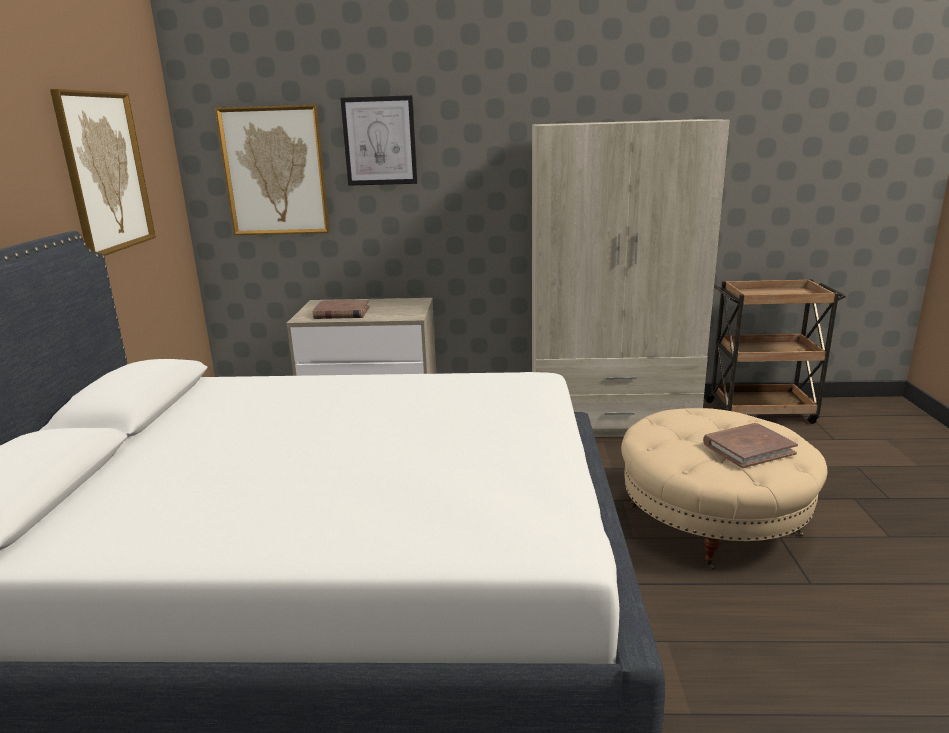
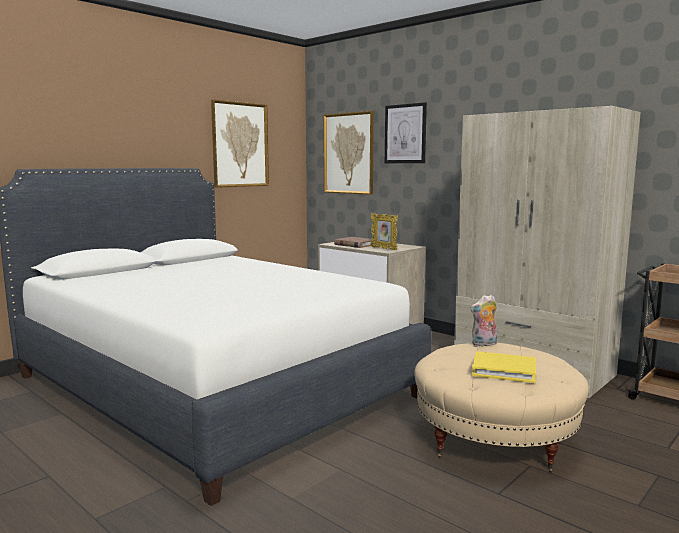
camera: 40 degrees right, 10 degrees down
(397, 312) = (384, 248): none -> picture frame
(661, 419) = (484, 344): none -> plush toy
(748, 448) = (504, 370): brown book -> yellow book

